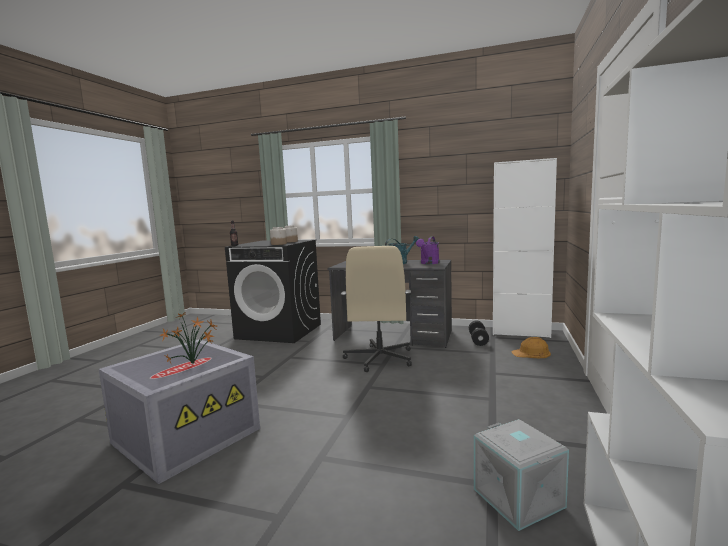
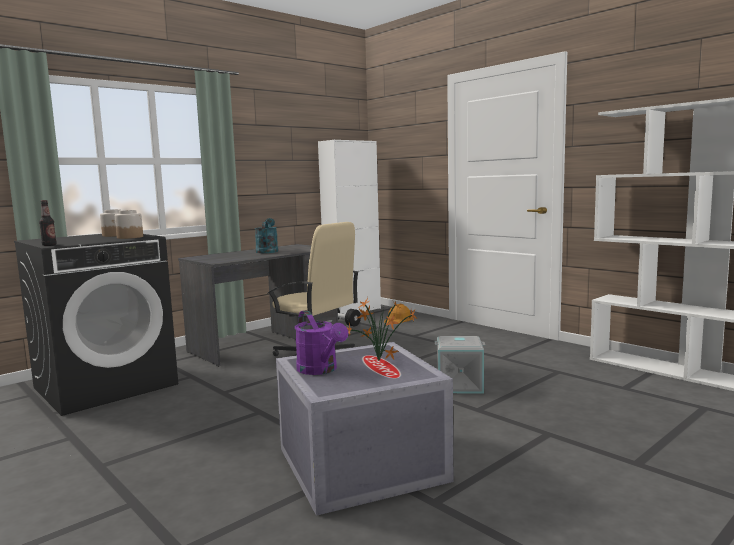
camera: 60 degrees left, 0 degrees up
(428, 263) = (299, 248): purple watering can -> purple watering can (320, 370)
(519, 498) = (575, 369): grey storage box -> grey storage box (460, 385)

